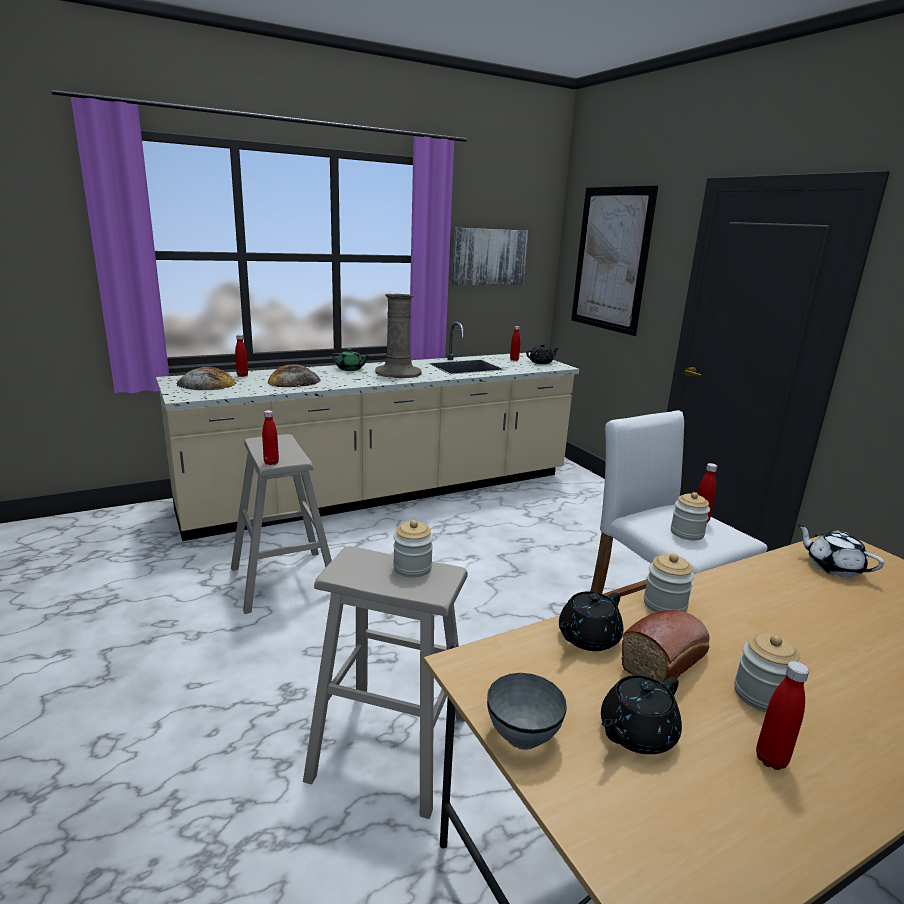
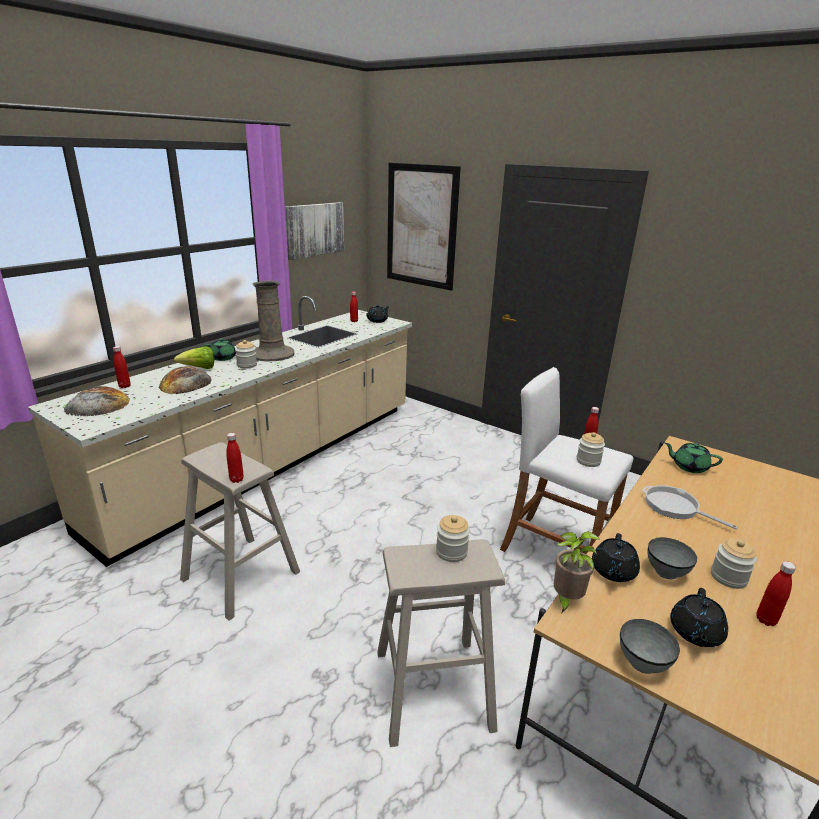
camera: 25 degrees left, 5 degrees up
(318, 373) = (199, 368): none -> lettuce
(493, 644) = (566, 600): none -> potted plant
(664, 605) = (631, 528): jar -> jar (247, 365)
(666, 660) = (666, 572): bread -> grey bowl
(758, 601) = (675, 507): none -> frying pan
(833, 567) = (689, 467): white teapot -> green teapot

